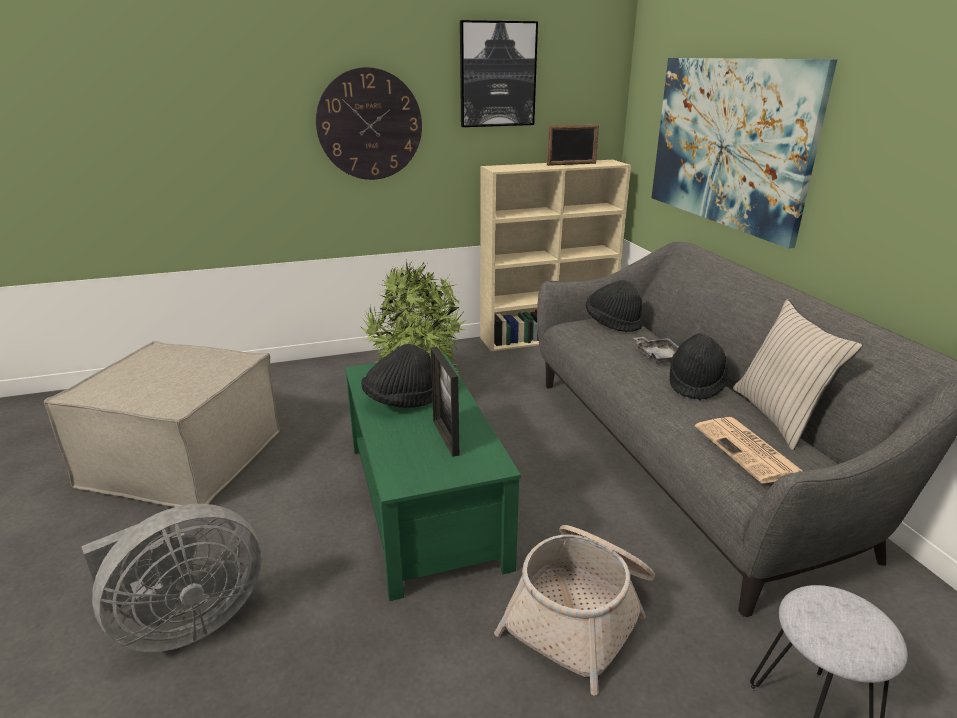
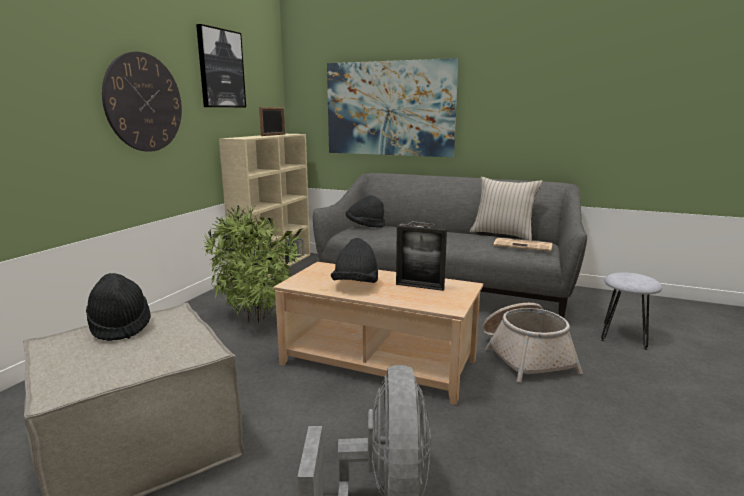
camera: 50 degrees left, 10 degrees down
(426, 503) = (379, 361): green coffee table -> beige coffee table
(695, 384) = (456, 234): black hat -> black hat (120, 326)

